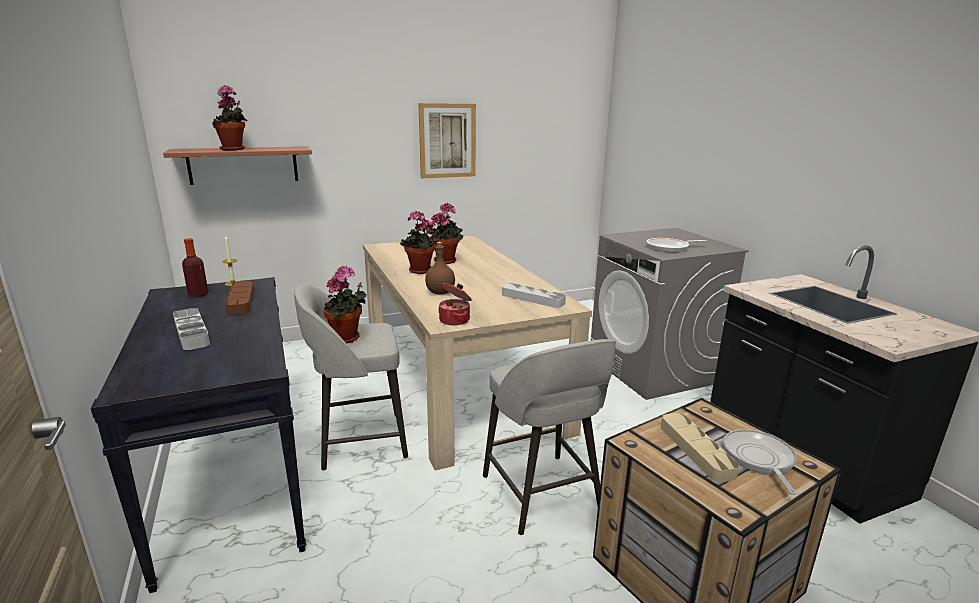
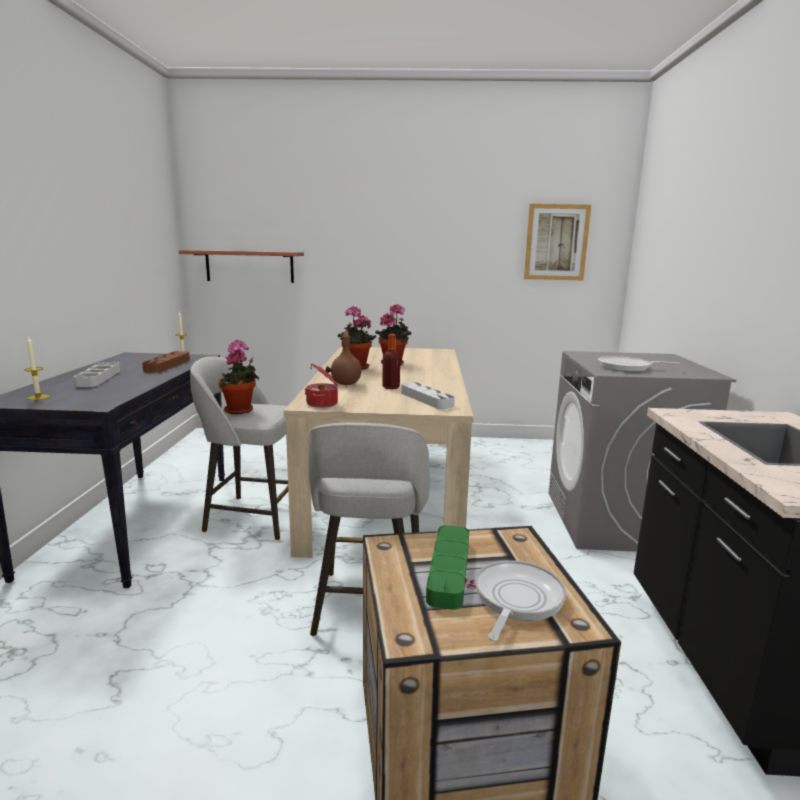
camera: 25 degrees right, 5 degrees down
(167, 373) = (38, 397): none -> candle
(198, 295) = (147, 358): bottle -> bottle (391, 387)
(234, 149) = (236, 250): potted plant -> none
(447, 141) = (438, 252): picture -> picture (556, 242)
(696, 450) = (449, 570): beige tray -> green tray

